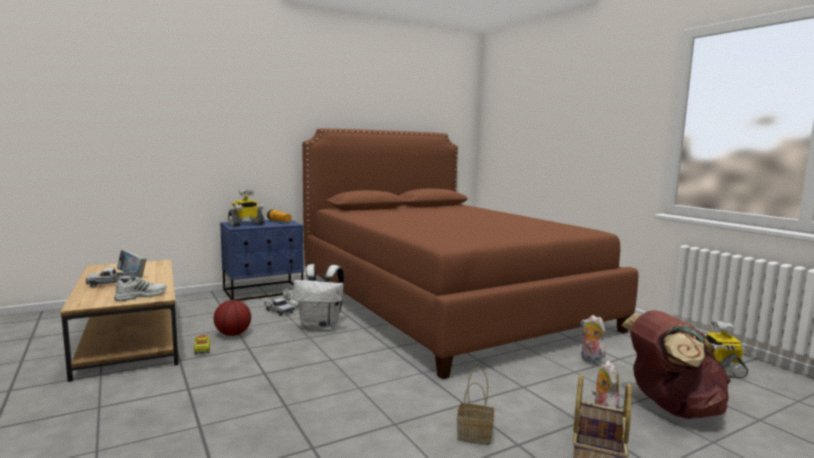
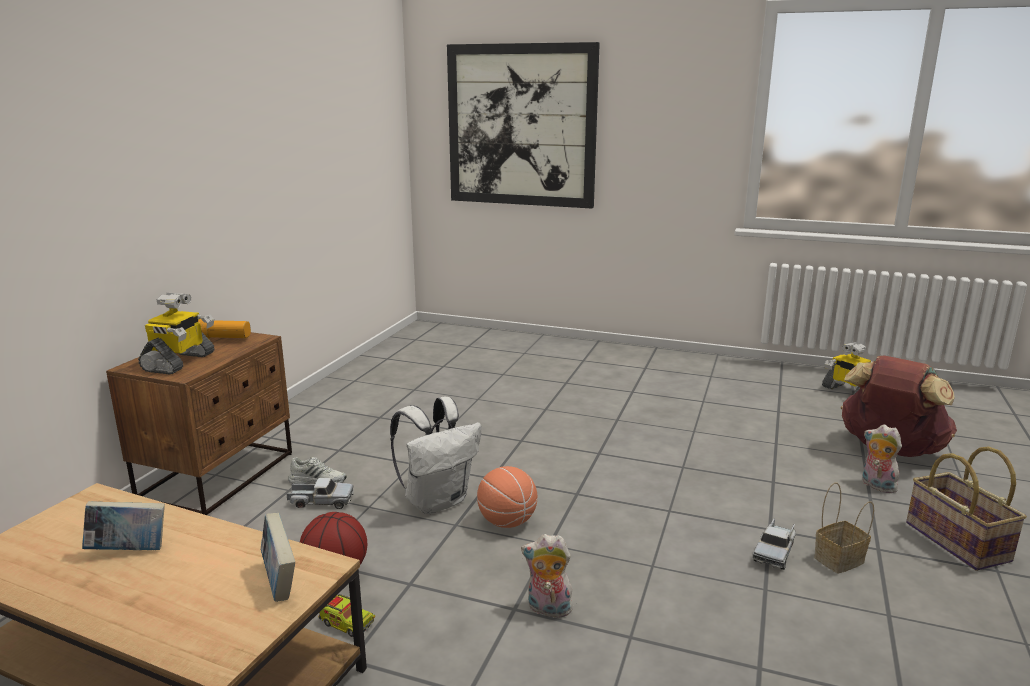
camera: 40 degrees left, 10 degrees up
(112, 284) = (142, 585): toy truck -> toy truck (774, 551)
(141, 296) = (279, 582): white shoe -> book
(263, 292) = (219, 476): blue nightstand -> brown nightstand
(332, 345) = (507, 521): none -> basketball
(445, 303) = (511, 400): brown bed -> none
(530, 134) = (521, 126): none -> picture
(590, 361) = (766, 425): plush toy -> plush toy (547, 609)

